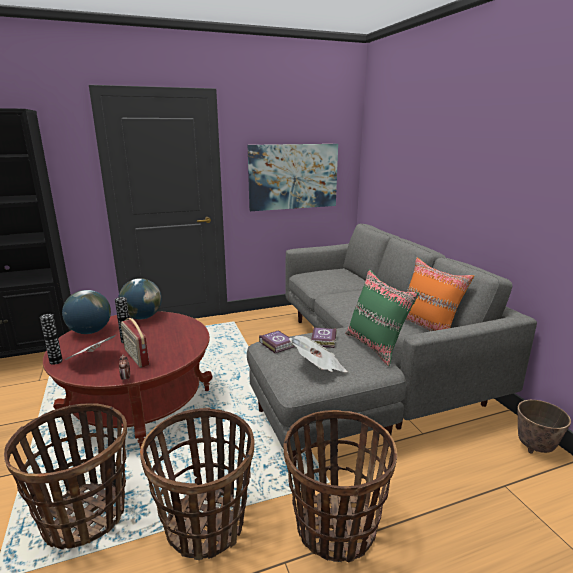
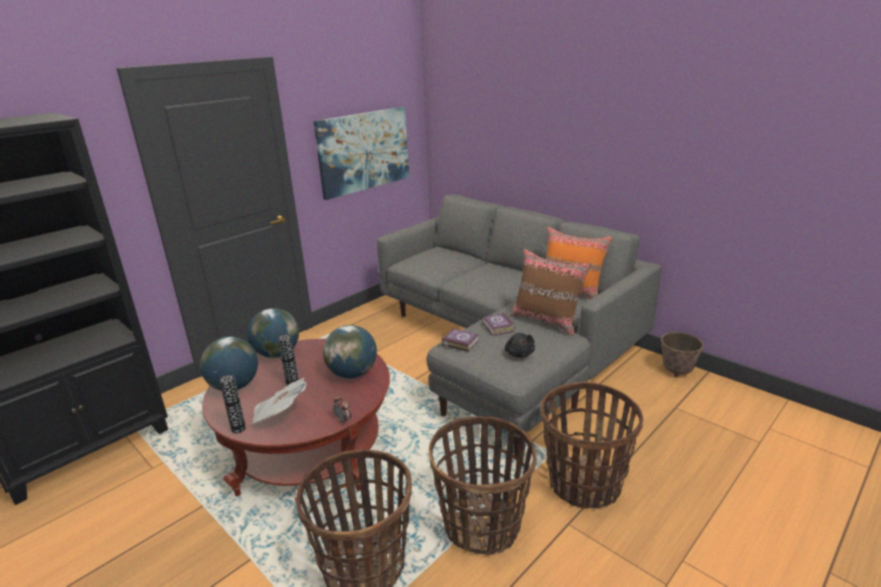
camera: 25 degrees left, 5 degrees up
(136, 357) = (326, 397): radio -> none
(174, 346) = (352, 373): none -> globe
(318, 367) = (519, 353): newspaper -> black plush toy
(375, 346) = (546, 321): green pillow -> brown pillow

